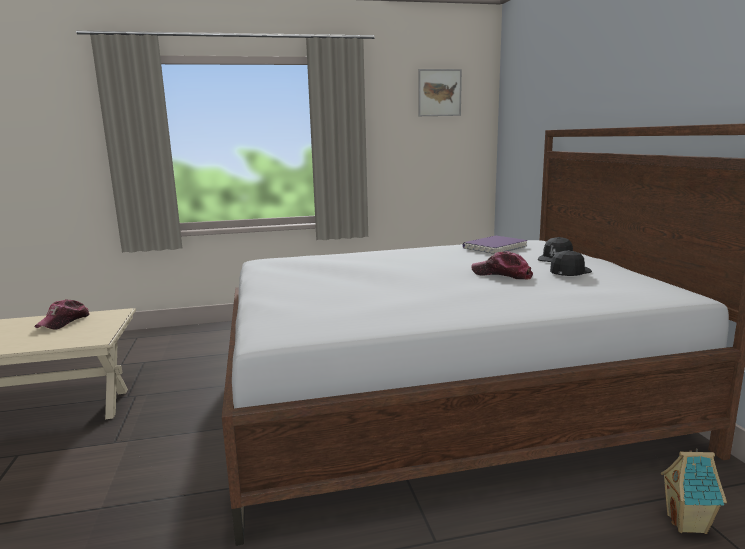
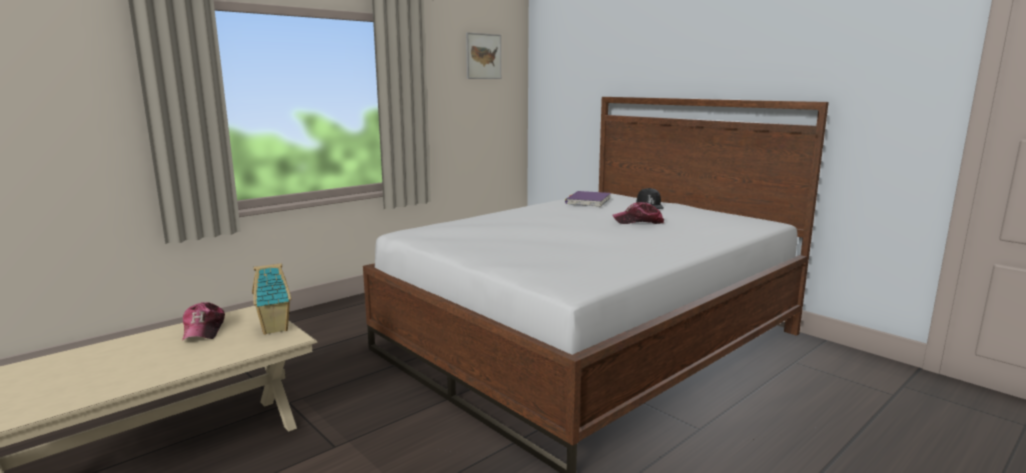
camera: 30 degrees left, 0 degrees up
(569, 272) = (678, 215): black cap -> none
(688, 524) = (816, 375): toy house -> toy house (276, 328)

